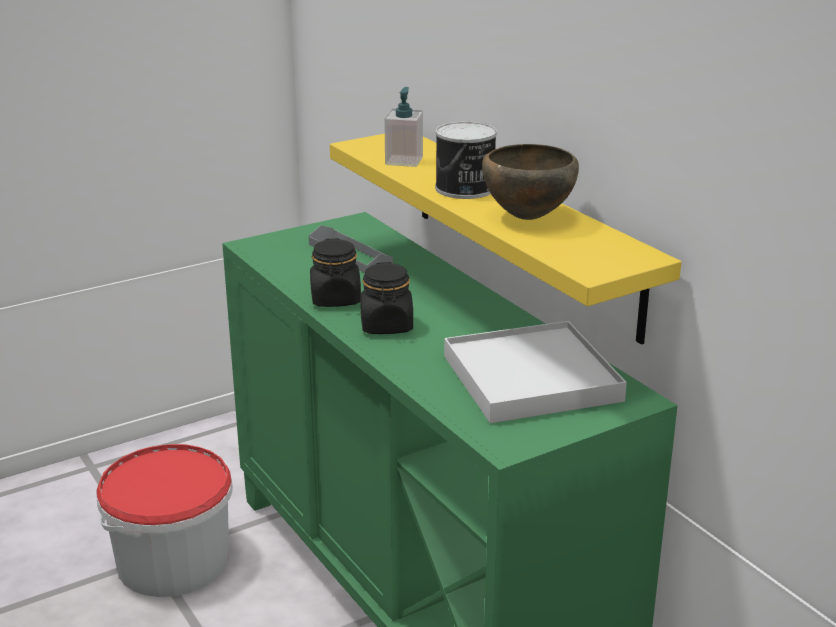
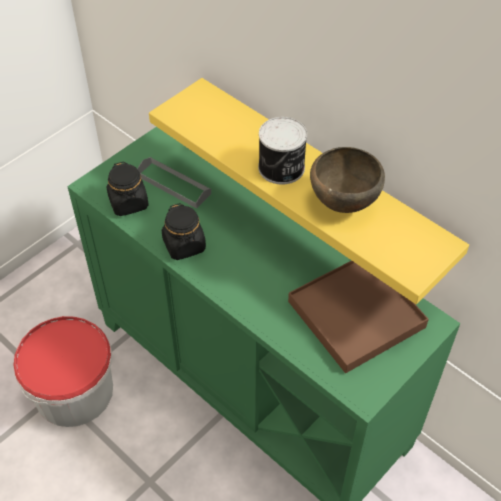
camera: 15 degrees left, 25 degrees up
(386, 326) = (234, 272): black jar -> black jar (128, 203)
(404, 161) = (219, 131): soap dispenser -> none
(531, 378) = (356, 315): white tray -> brown tray

